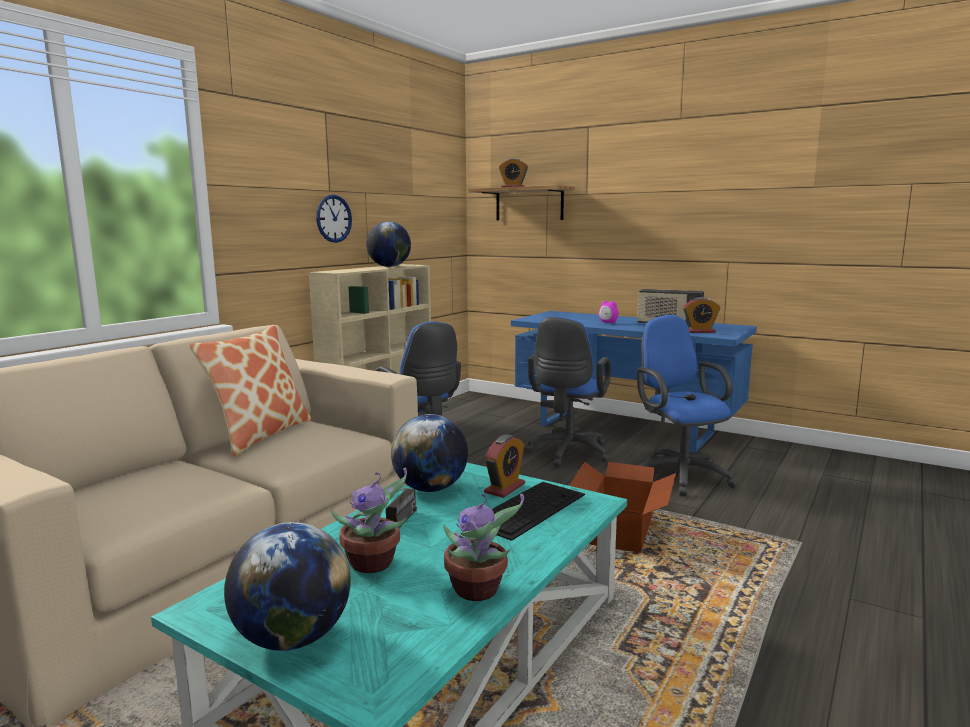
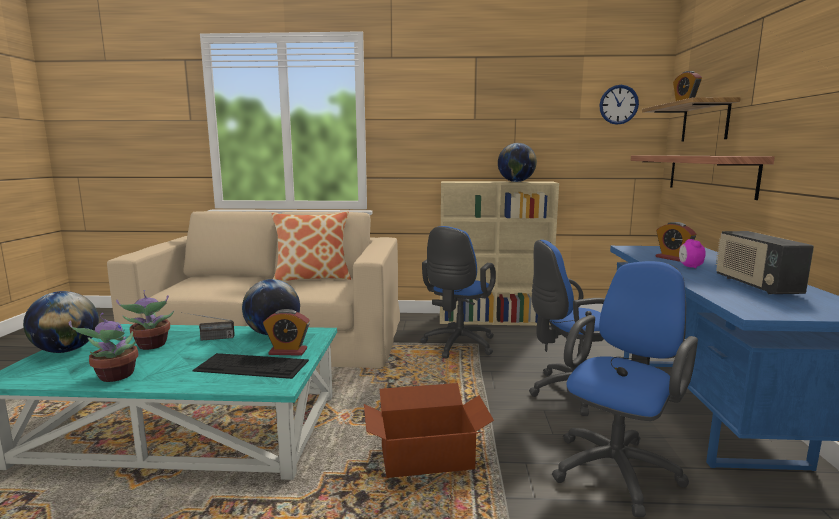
camera: 60 degrees right, 0 degrees up
(333, 218) = (475, 141): wall clock -> wall clock (618, 104)
(545, 249) = (709, 174): none -> shelf
(700, 331) = (749, 300): alarm clock -> alarm clock (672, 258)

